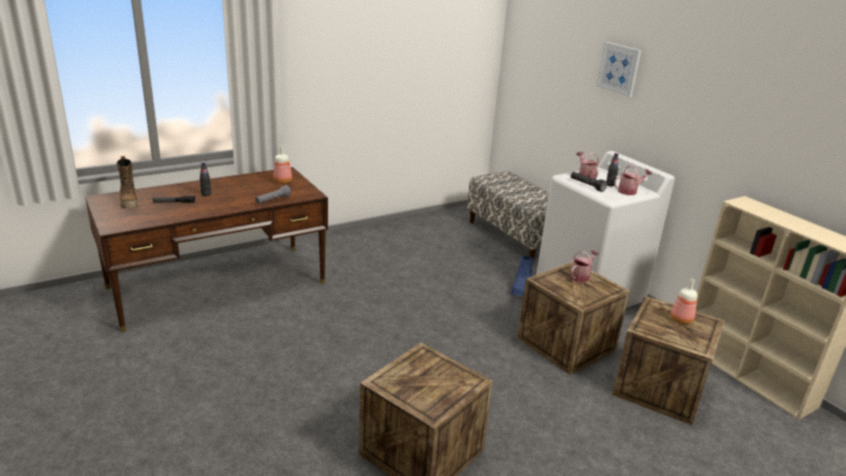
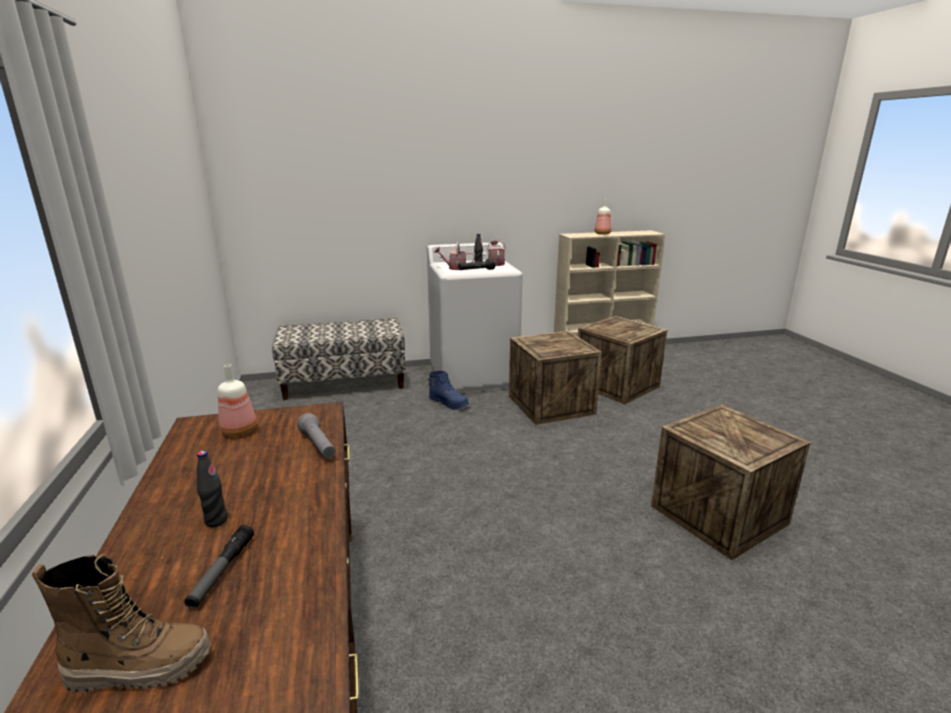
camera: 70 degrees left, 5 degrees down
(581, 276) = (540, 340): watering can -> none
(619, 69) = (408, 165): picture -> none
(681, 320) = (615, 326): bottle -> bottle (603, 234)

